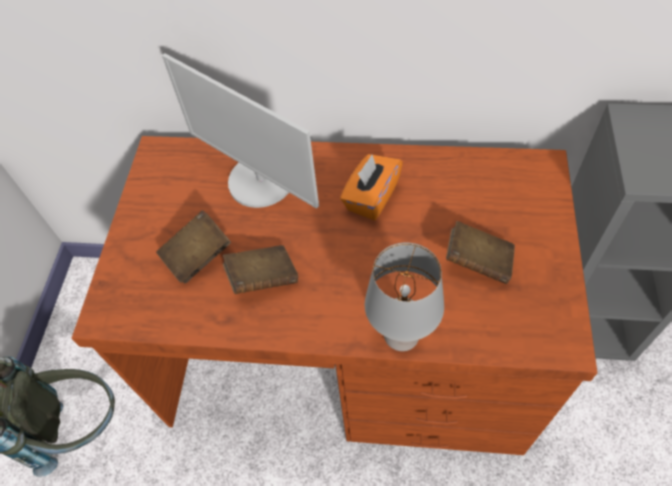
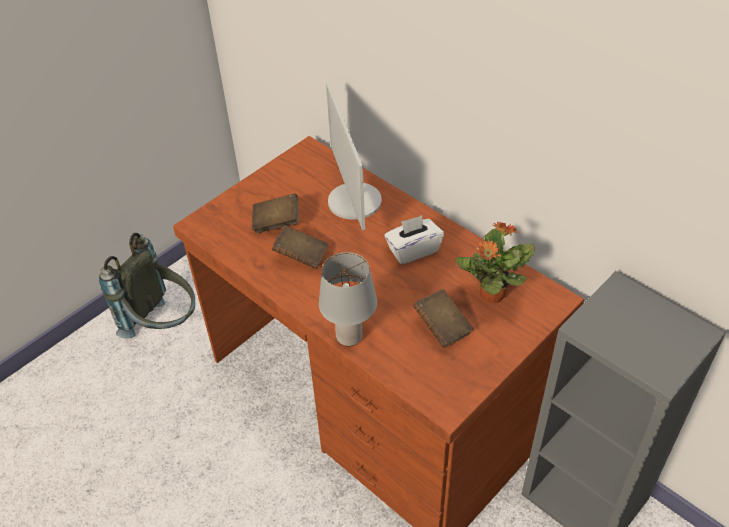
camera: 35 degrees right, 10 degrees down
(371, 197) = (413, 250): orange tissue box -> white tissue box
(487, 197) = (491, 294): none -> potted plant

